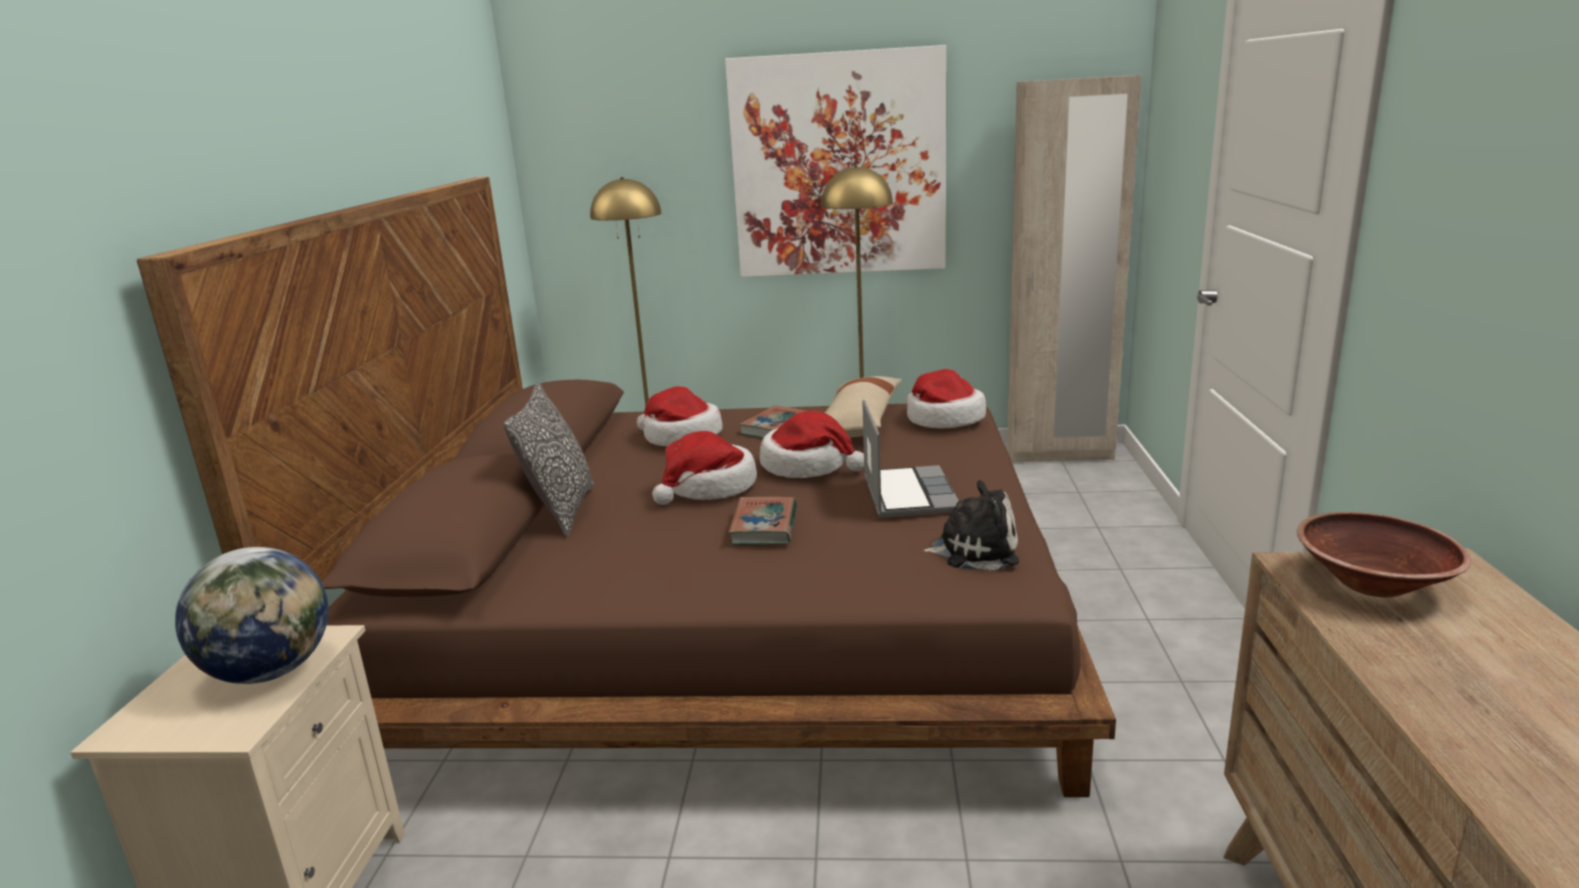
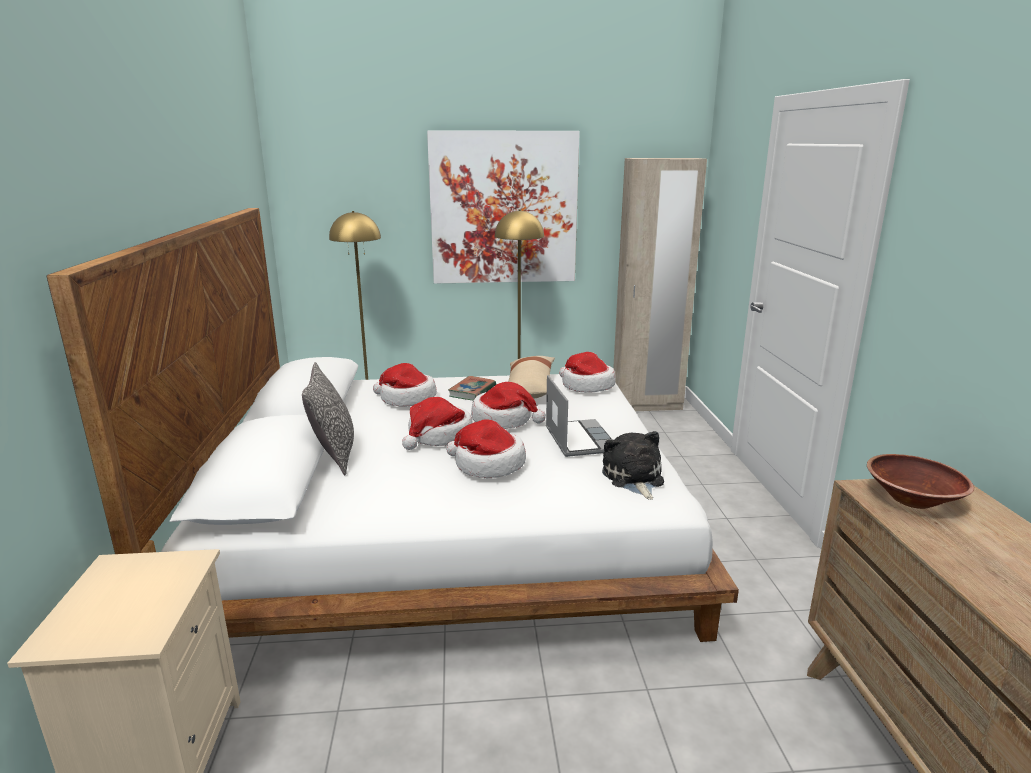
camera: 10 degrees left, 0 degrees up
(271, 671) = (157, 589): globe -> none
(732, 614) = (450, 524): brown bed -> white bed
(764, 526) = (488, 464): book -> hat
(971, 550) = (633, 479): plush toy -> plush toy turned 90 degrees counterclockwise

